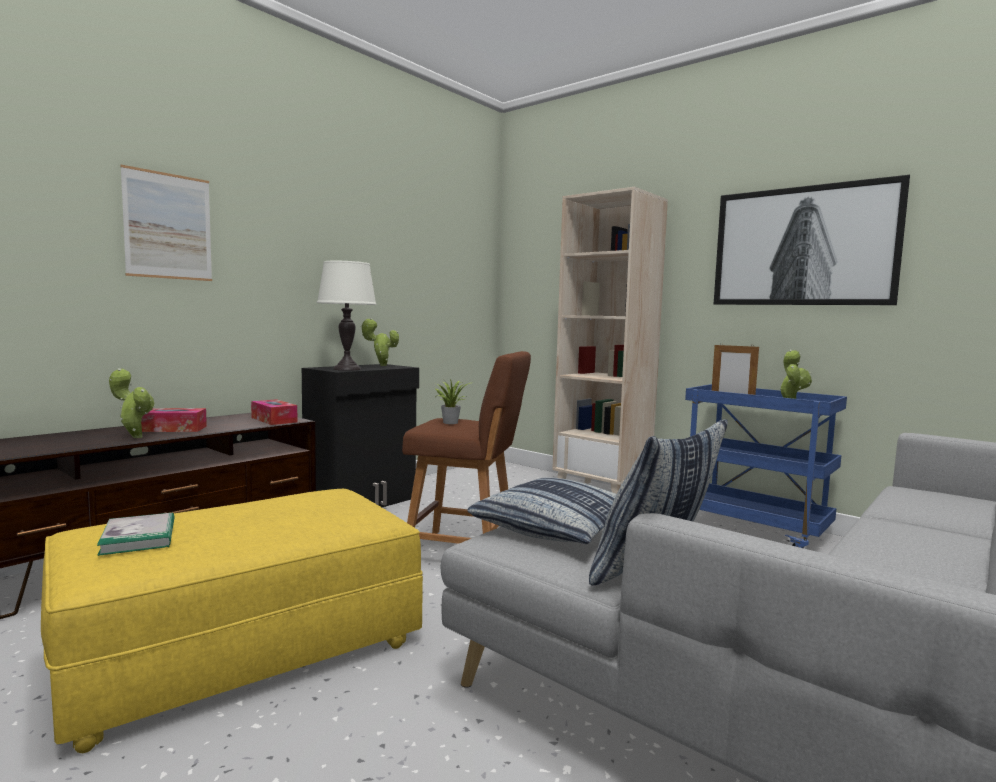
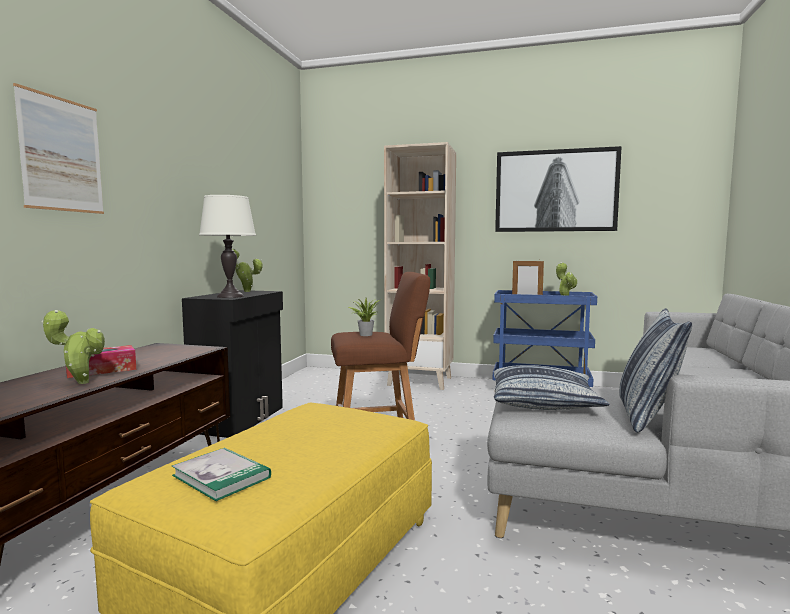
camera: 25 degrees left, 0 degrees up
(274, 420) = (186, 350): tissue box -> none

